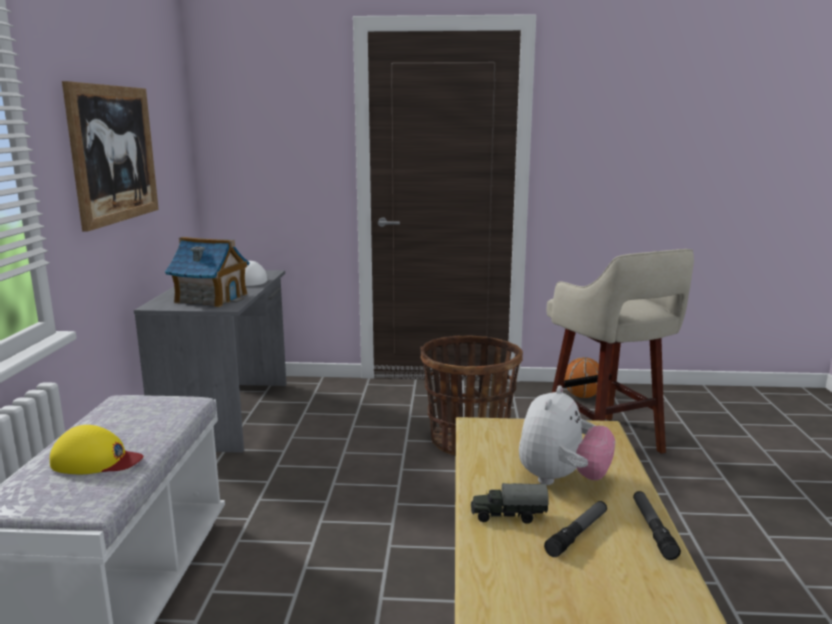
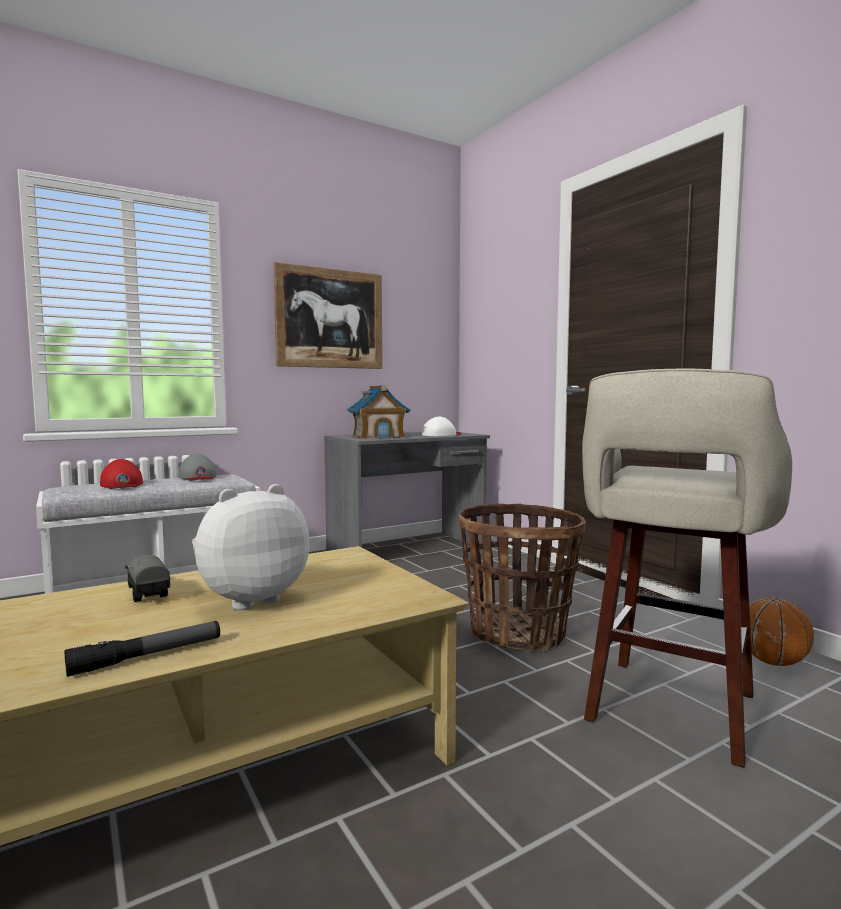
camera: 55 degrees right, 10 degrees down
(96, 461) = (122, 484): yellow cap -> red cap
(125, 414) = (198, 477): none -> grey cap
(561, 480) = (249, 599): plush toy -> plush toy turned 150 degrees clockwise
(577, 534) = (119, 623): flashlight -> none

